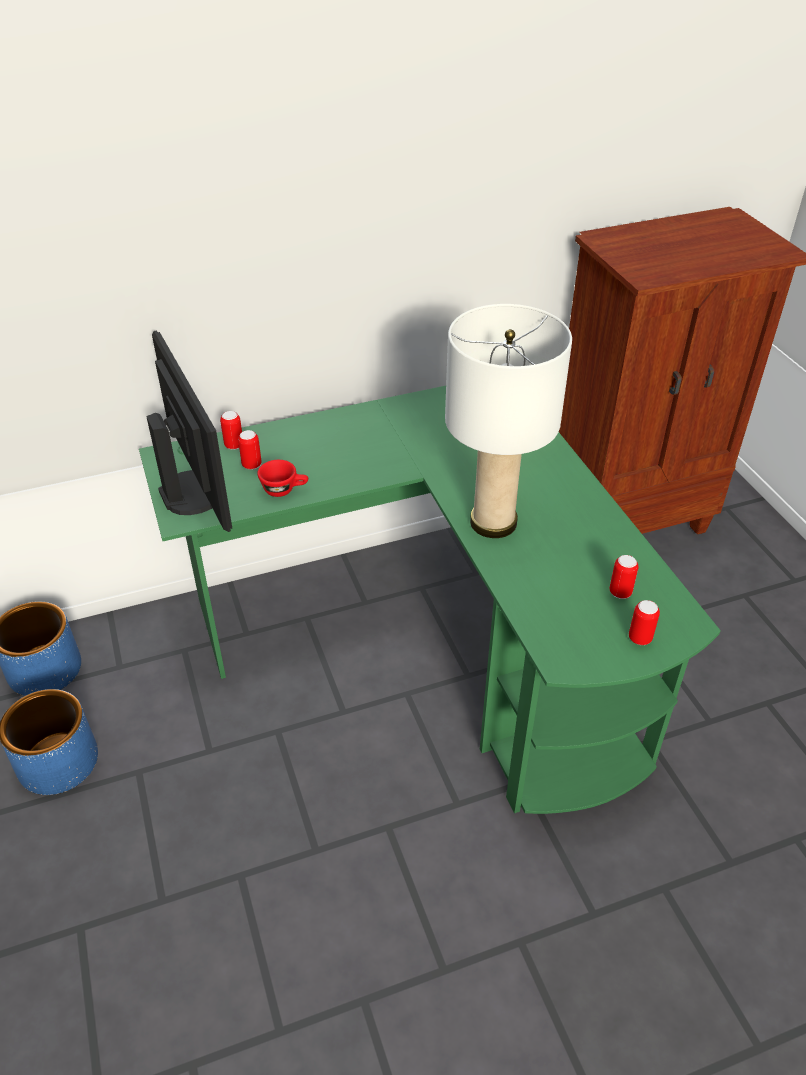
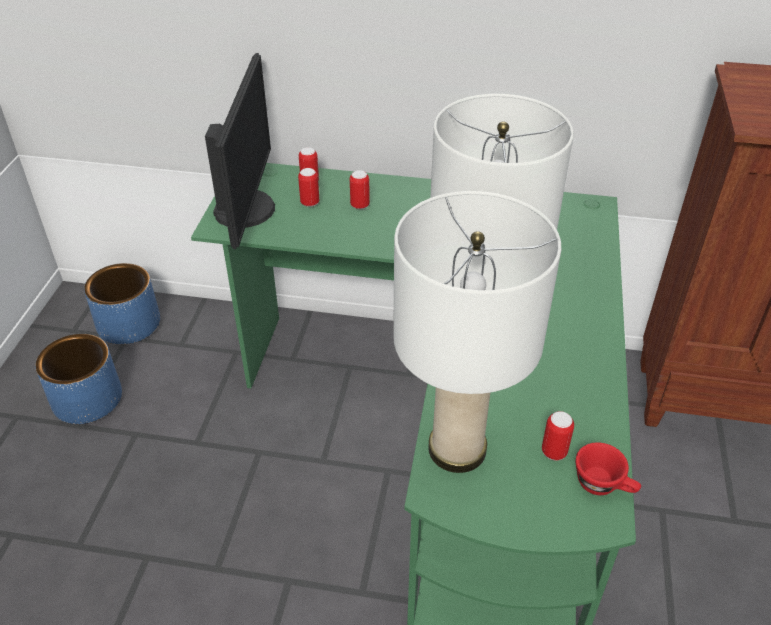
camera: 30 degrees right, 0 degrees up
(284, 489) = (319, 232): red cup -> red cup (604, 485)
(550, 622) = (456, 449): none -> white table lamp
(640, 638) = (536, 507): can -> can (360, 205)

